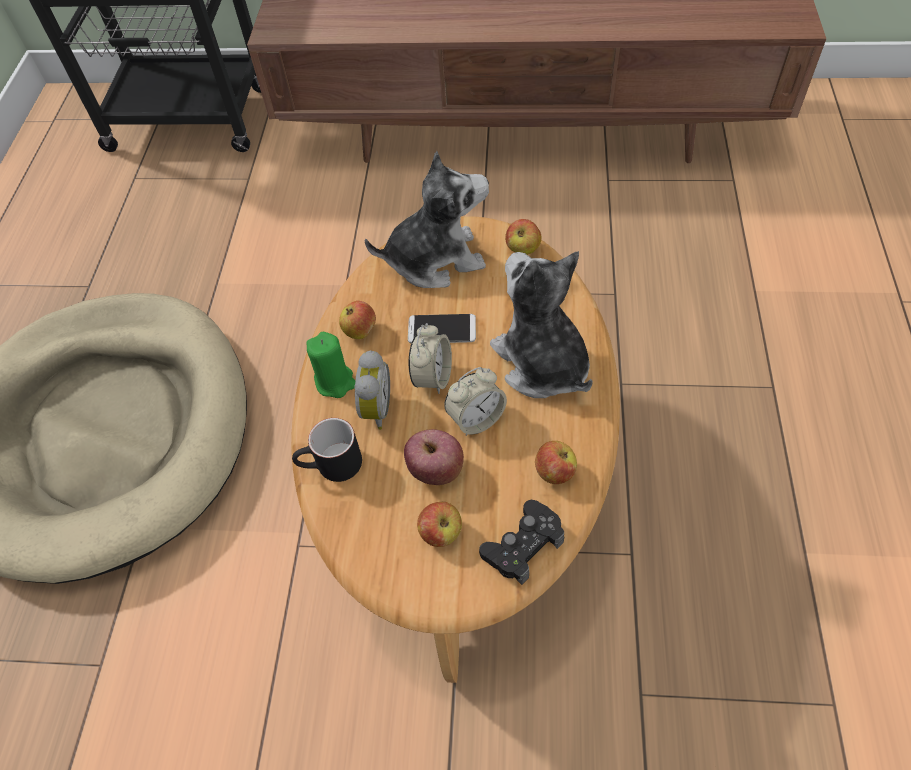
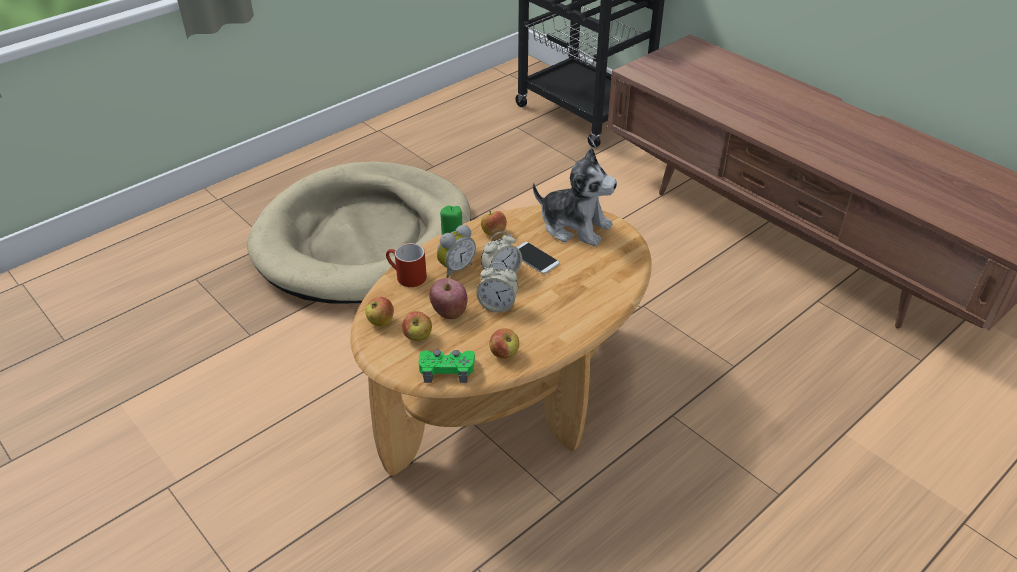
camera: 40 degrees right, 15 degrees down
(331, 466) = (406, 276): black mug -> red mug
(523, 249) = (630, 251): apple -> apple (381, 321)
(523, 545) = (447, 369): black game controller -> green game controller
(541, 363) = (565, 306): plush toy -> none

